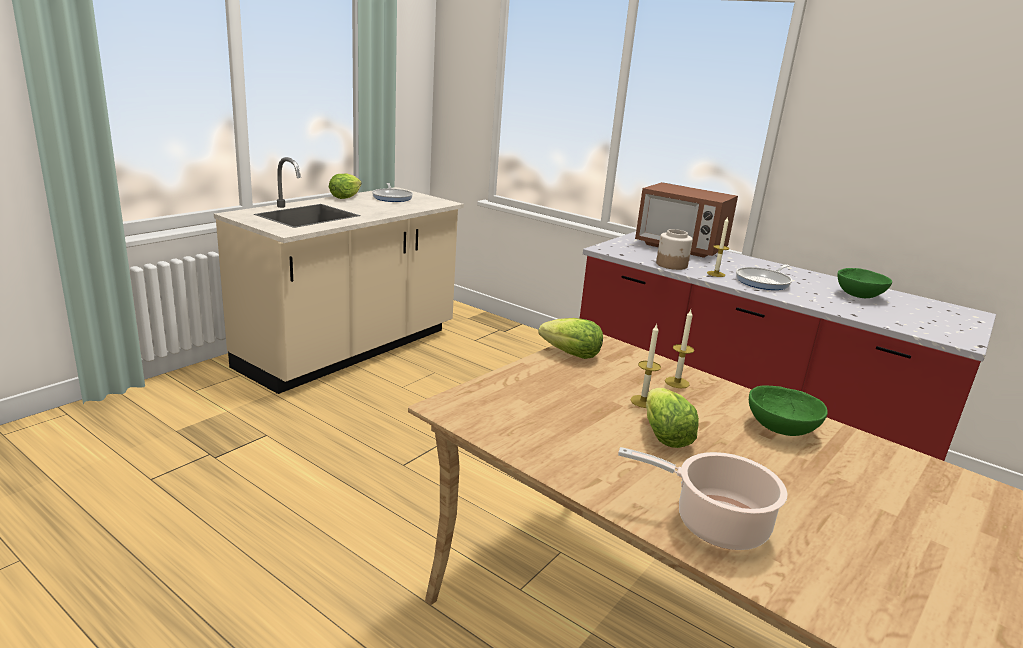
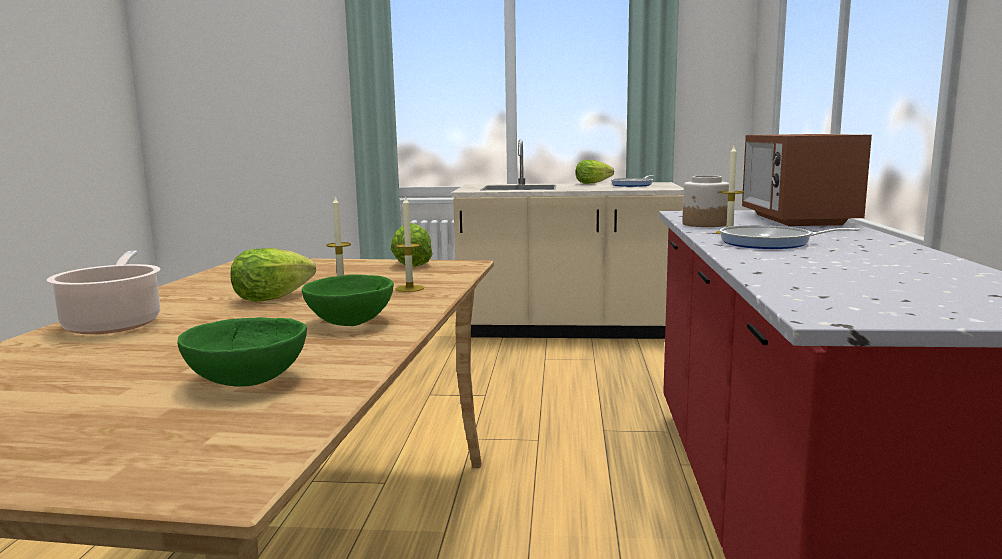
camera: 60 degrees right, 10 degrees down
(858, 296) = (880, 268): green bowl -> green bowl (245, 381)

